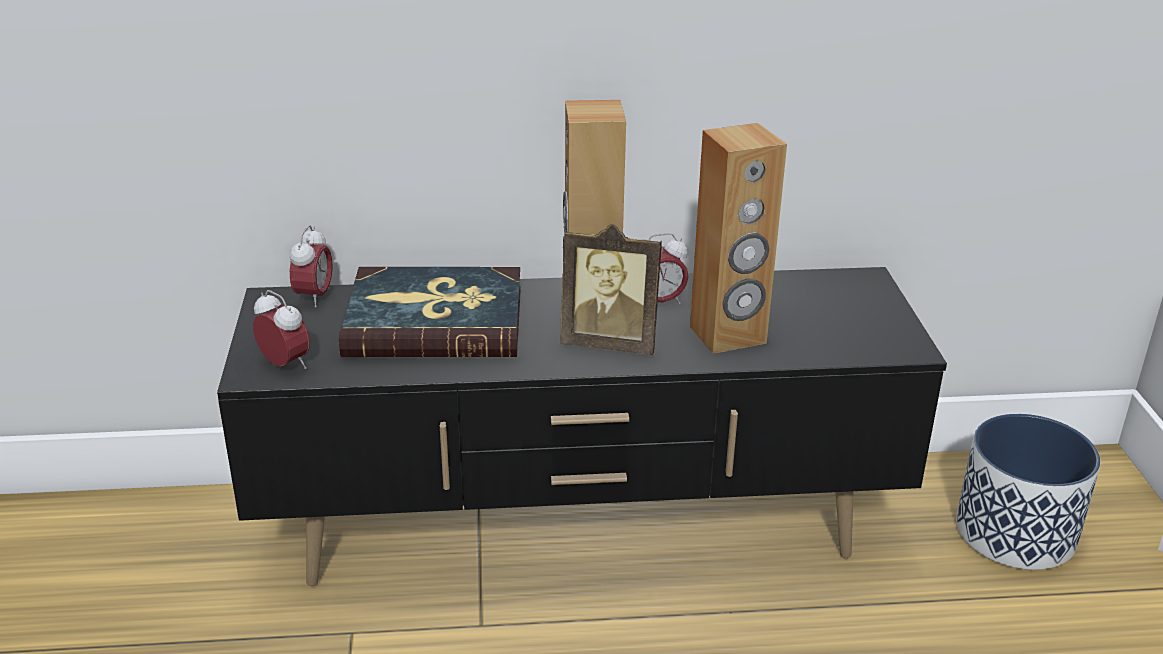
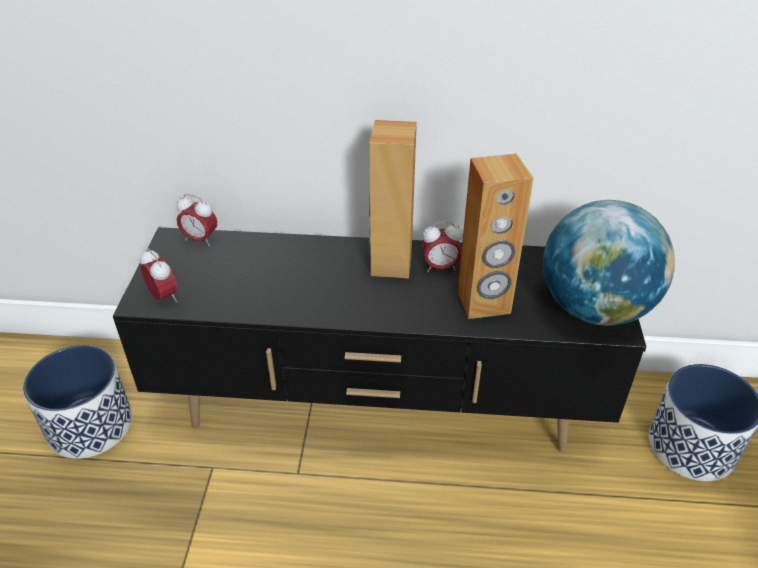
camera: 10 degrees right, 10 degrees up
(146, 601) = (90, 425): none -> planter
(314, 297) = (200, 239): alarm clock -> alarm clock turned 90 degrees clockwise
(435, 321) = (276, 269): book -> none
(610, 342) = (395, 301): picture frame -> none
(872, 329) = (595, 308): none -> globe

